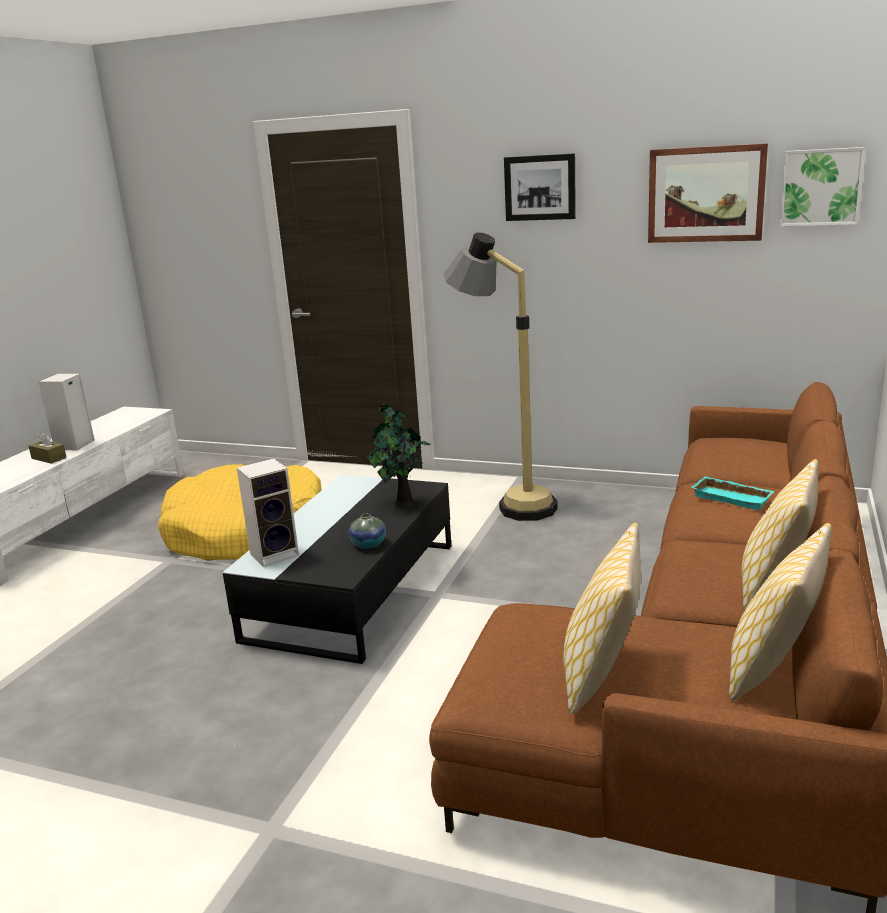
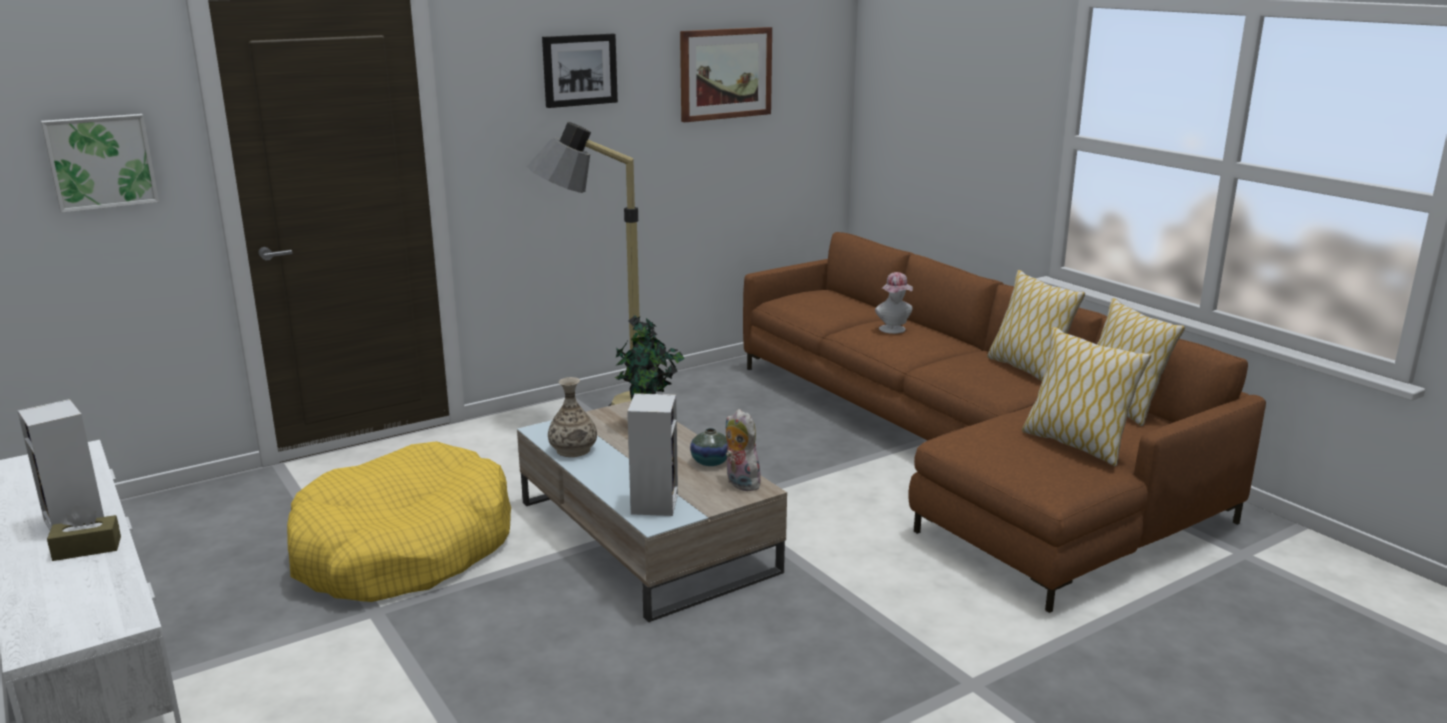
camera: 55 degrees left, 0 degrees up
(329, 500) = (573, 450): none -> vase
(345, 567) = (739, 483): none -> plush toy
(353, 590) = (645, 536): black coffee table -> beige coffee table
(733, 497) = (894, 330): turquoise tray -> hat
(821, 187) = (805, 65): picture -> picture (101, 161)

